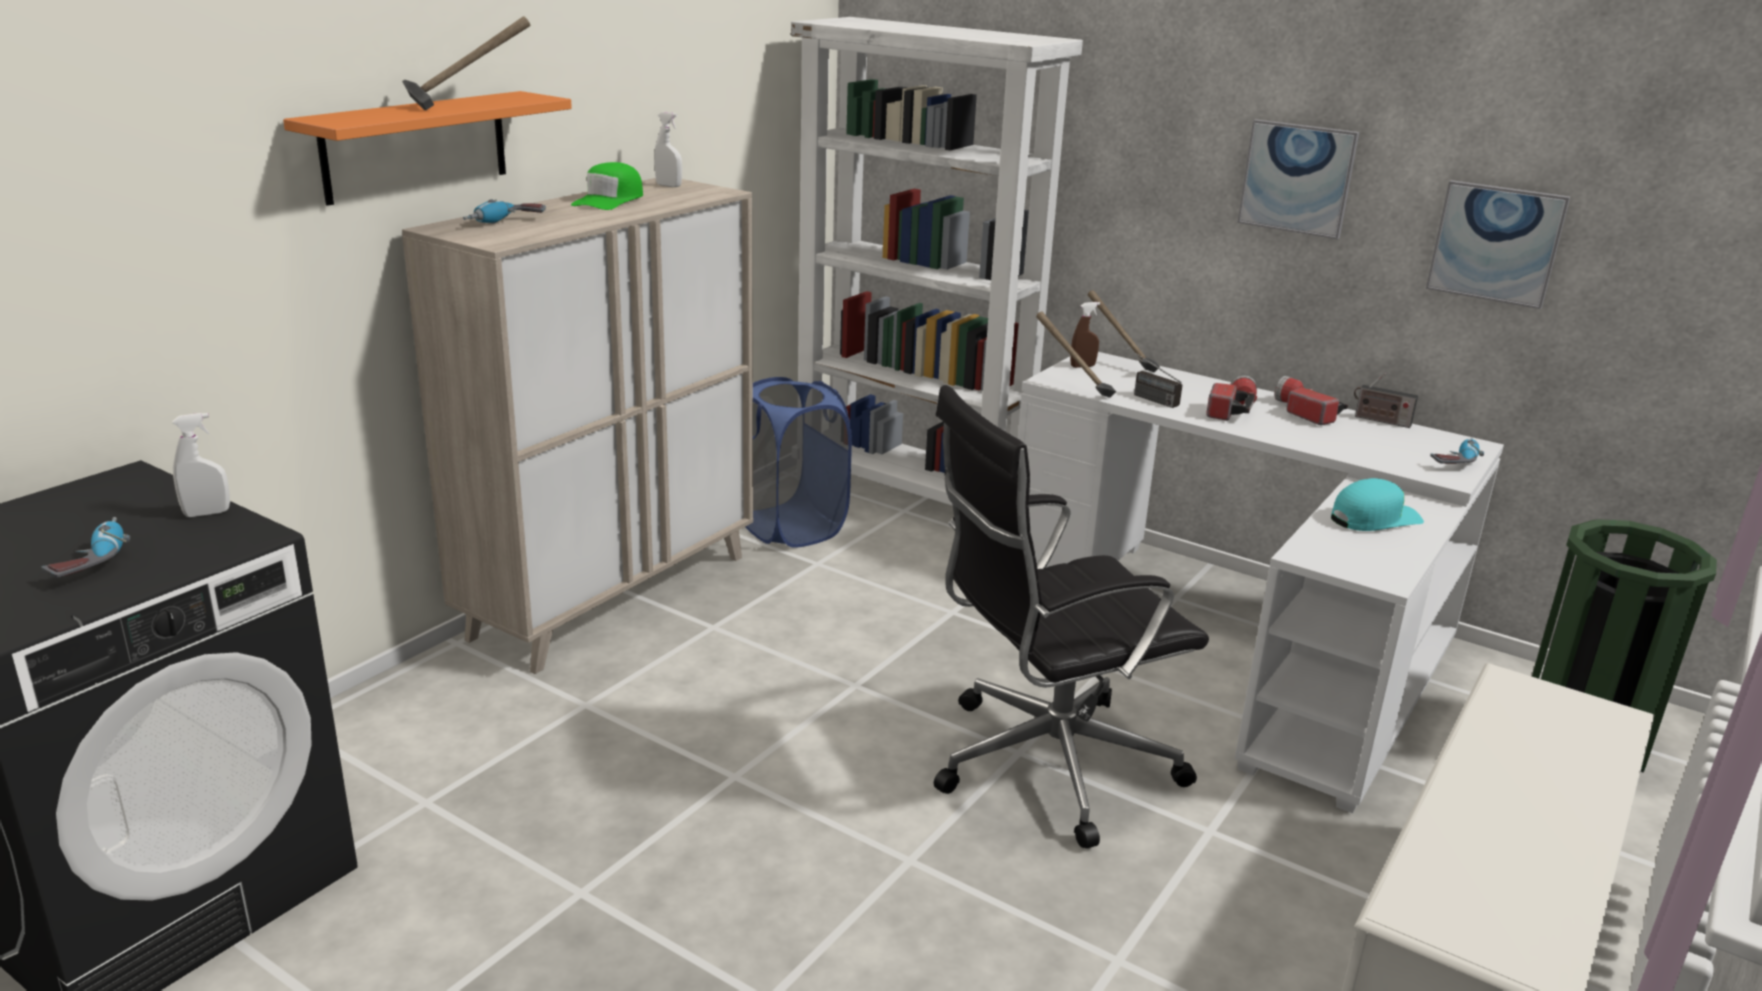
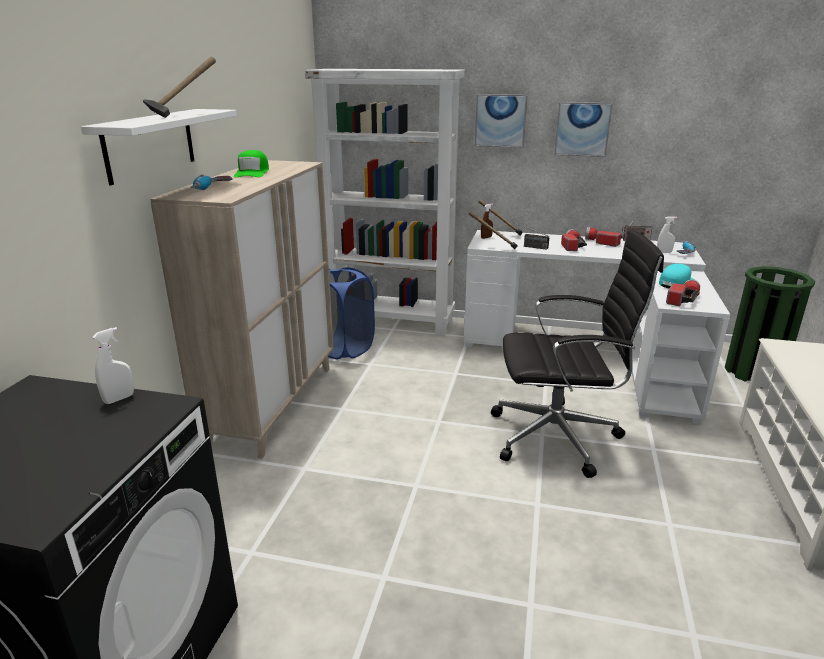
camera: 20 degrees left, 0 degrees up
(92, 560) = (64, 449): power drill -> none
(416, 146) = (150, 144): orange shelf -> white shelf
(668, 186) = (272, 163): white spray bottle -> white spray bottle (664, 252)
(1046, 764) = (558, 437): black office chair -> black office chair turned 135 degrees counterclockwise
(1342, 552) = (682, 300): none -> flashlight
(1496, 243) = (681, 149): picture -> picture (500, 120)

